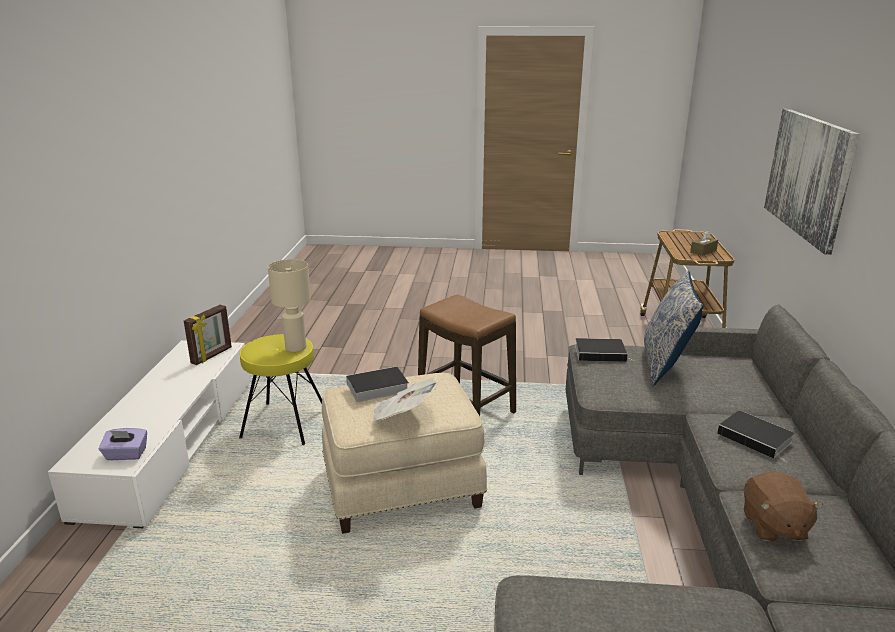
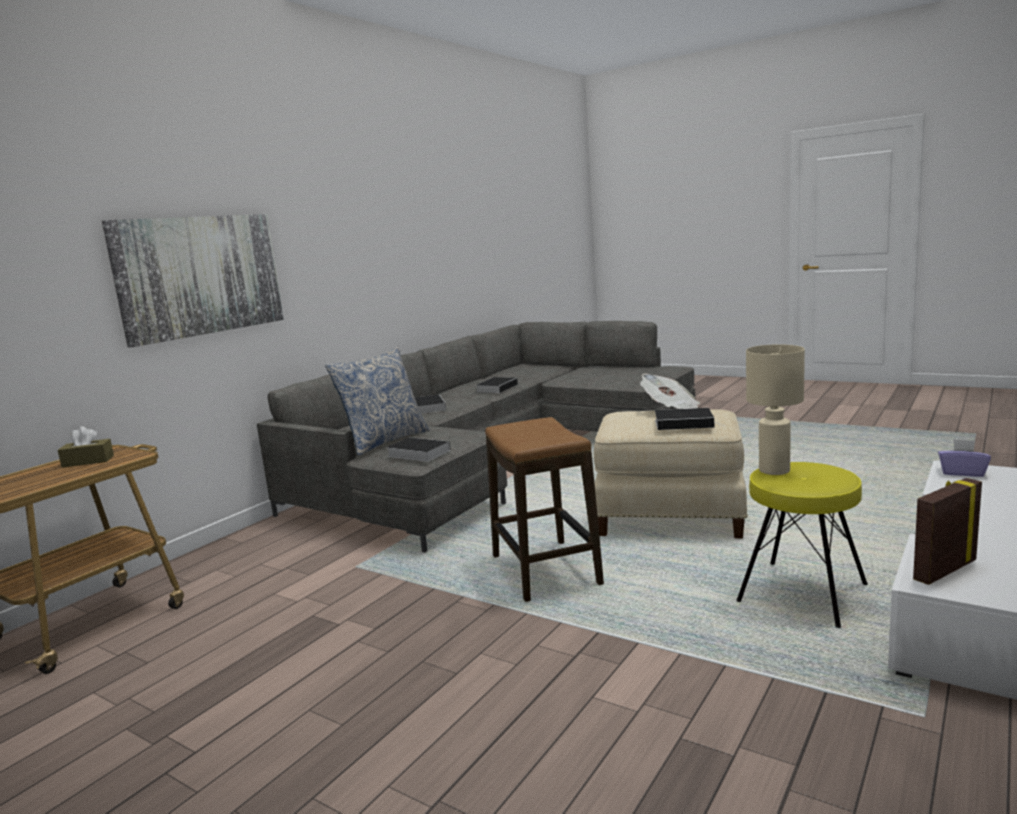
camera: 150 degrees left, 10 degrees down
(773, 526) = (497, 388): brown plush toy -> book

